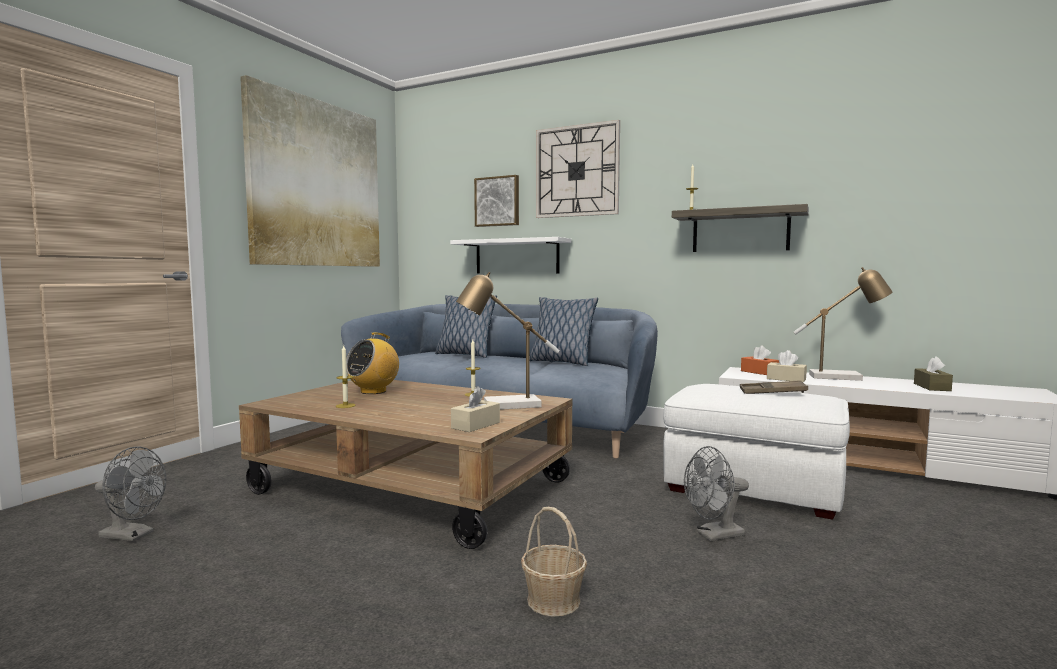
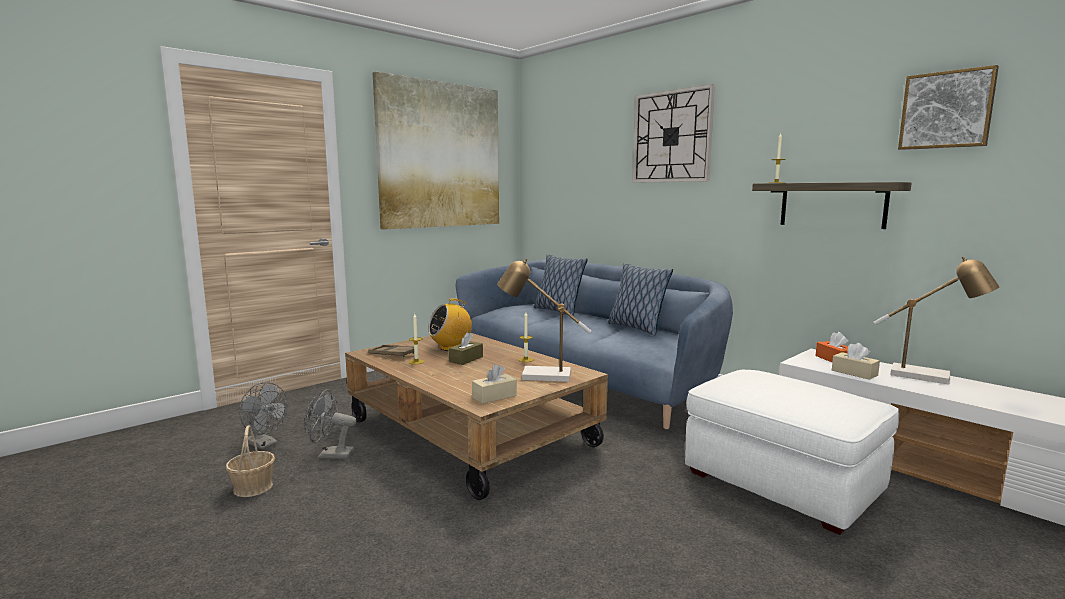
camera: 20 degrees right, 5 degrees up
(497, 201) = (600, 165): picture -> picture (946, 110)
(516, 256) = (615, 219): white shelf -> none
(553, 600) = (509, 560): basket -> basket (253, 487)
(714, 535) = (697, 528): grey fan -> grey fan (330, 455)
(772, 392) = (807, 392): brown tray -> brown tray (393, 354)
(932, 387) = (1030, 404): brown tissue box -> brown tissue box (466, 359)

